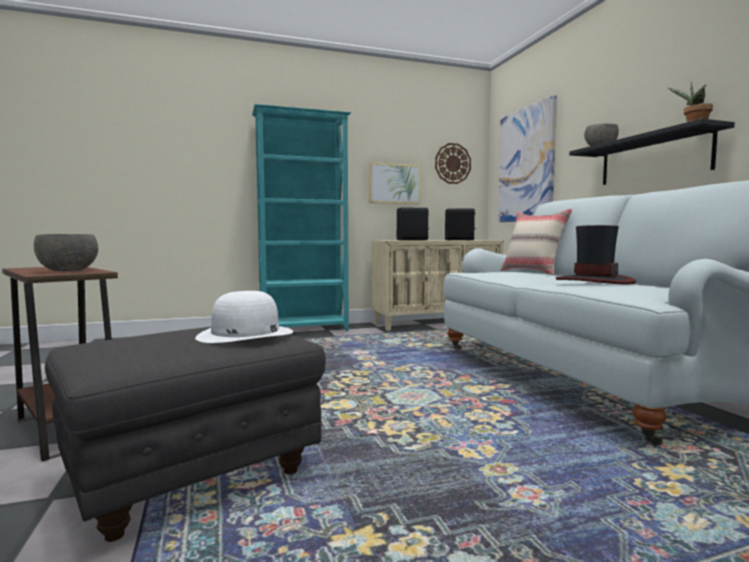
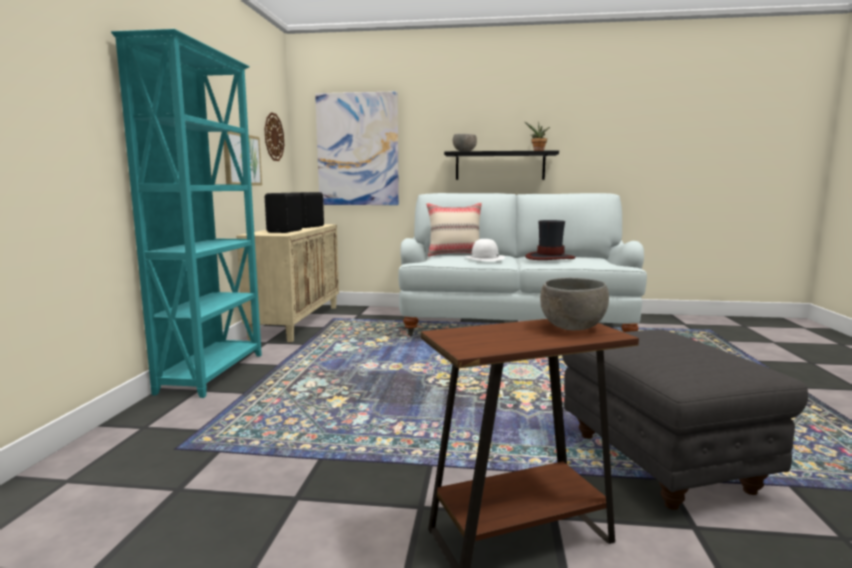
camera: 65 degrees left, 5 degrees up
(245, 334) = (658, 336): white hat -> white hat (485, 258)

